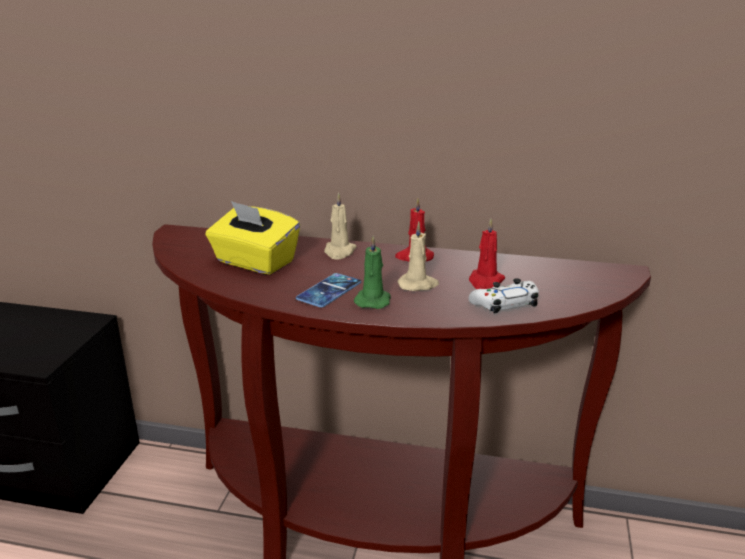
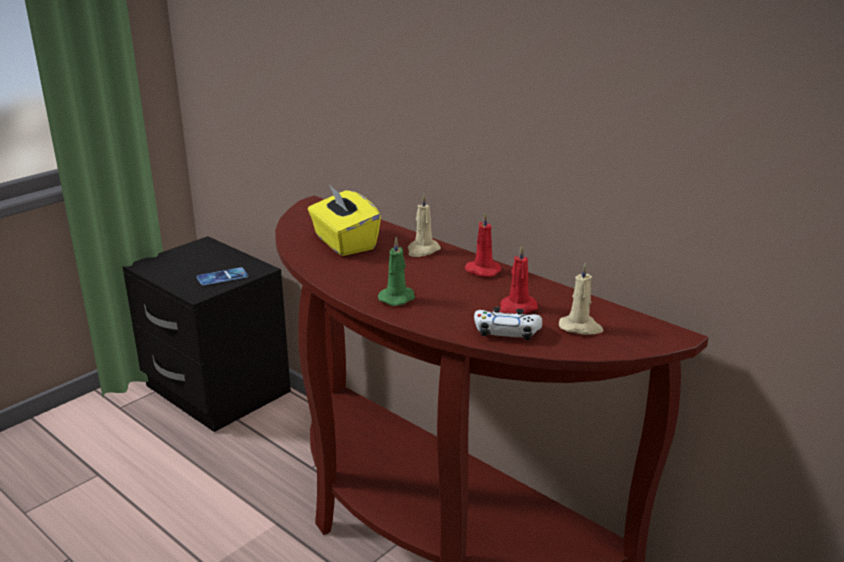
camera: 30 degrees right, 0 degrees up
(329, 290) = (373, 281): phone -> phone (222, 277)
(418, 285) = (453, 295): beige candle -> beige candle (581, 327)

